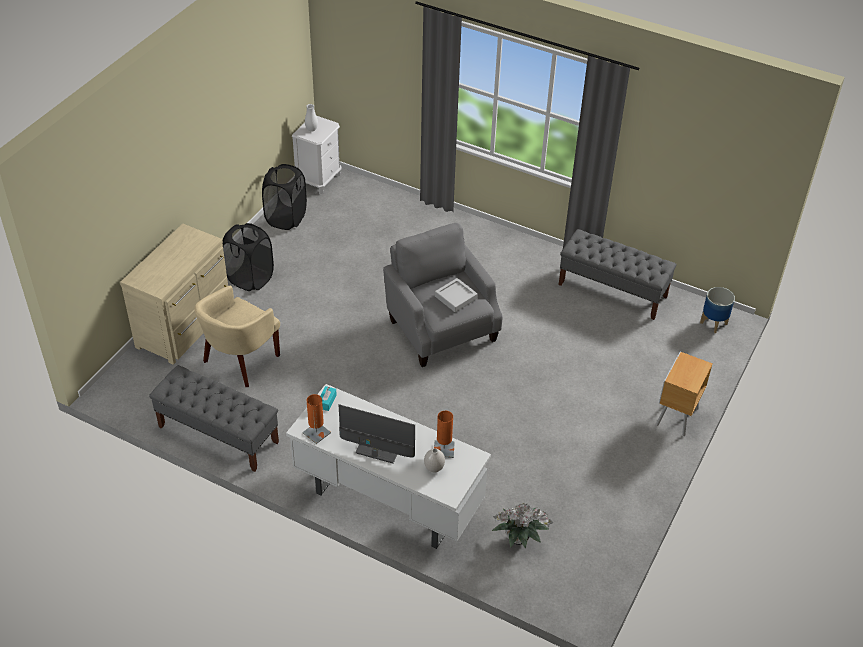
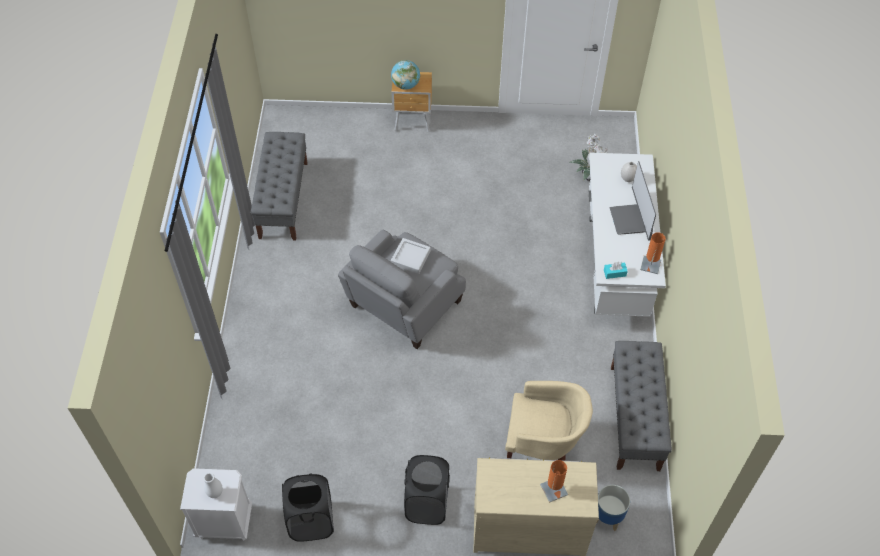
camera: 115 degrees left, 10 degrees up
(444, 449) = (606, 180): orange table lamp -> orange table lamp (554, 489)
(685, 365) = (405, 85): none -> globe
(713, 323) = (290, 125): planter -> planter (607, 517)

